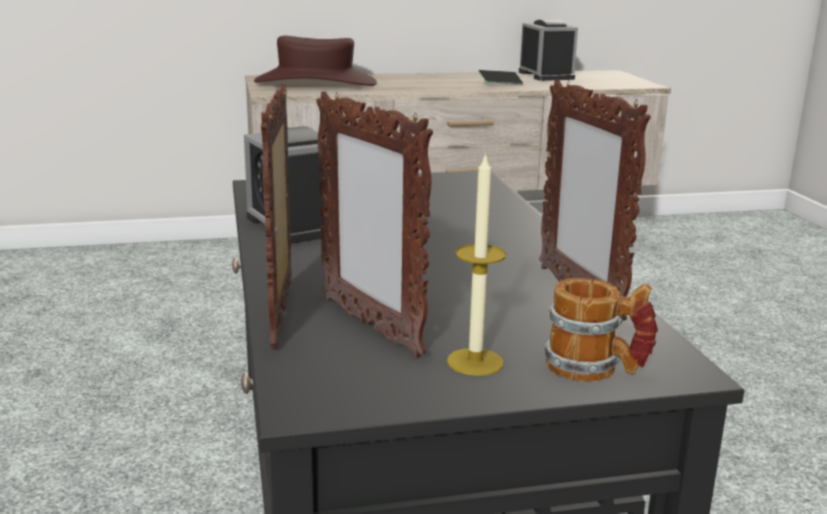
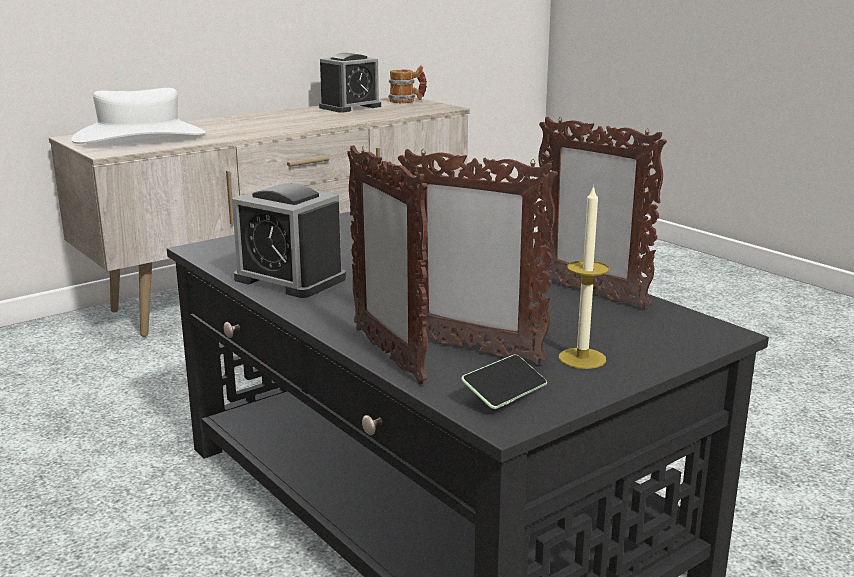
camera: 25 degrees left, 0 degrees up
(316, 82) = (140, 137): brown hat -> white hat
(500, 84) = (321, 120): phone -> phone (504, 394)
(546, 75) = (350, 107): alarm clock -> alarm clock turned 90 degrees clockwise
(596, 369) = (667, 344): mug -> mug (407, 101)

